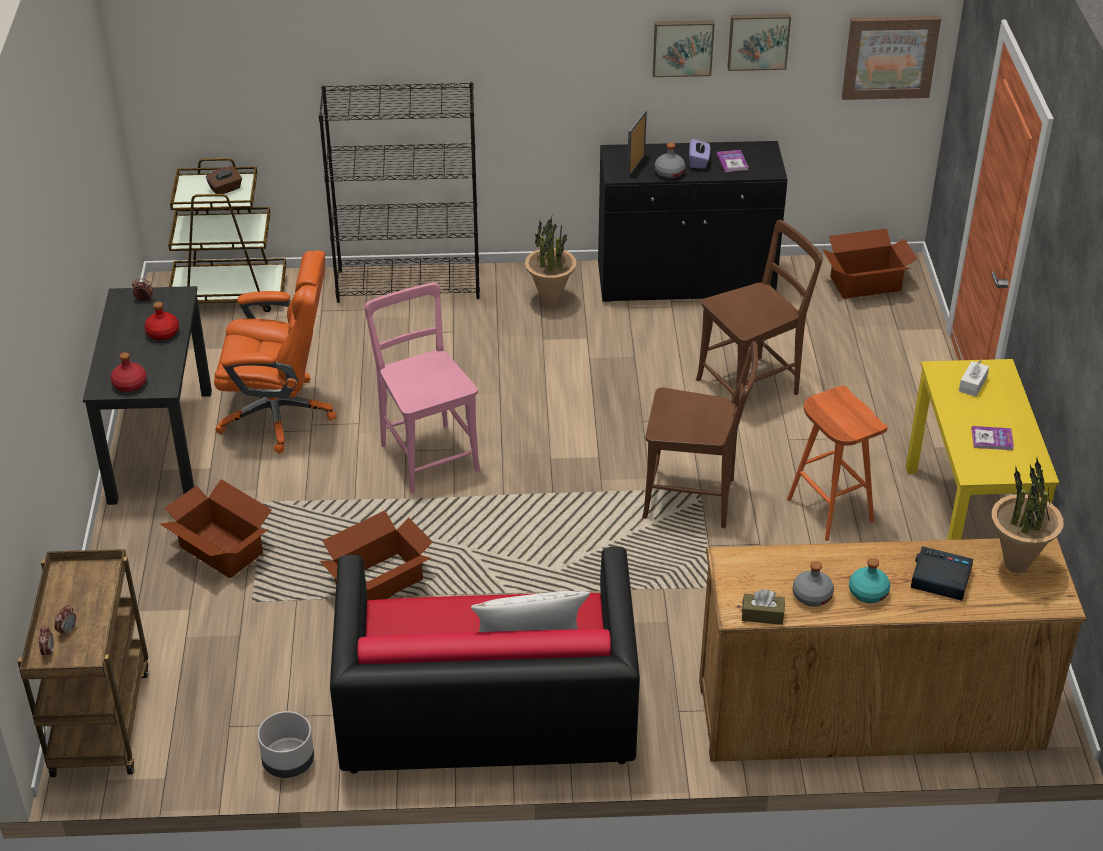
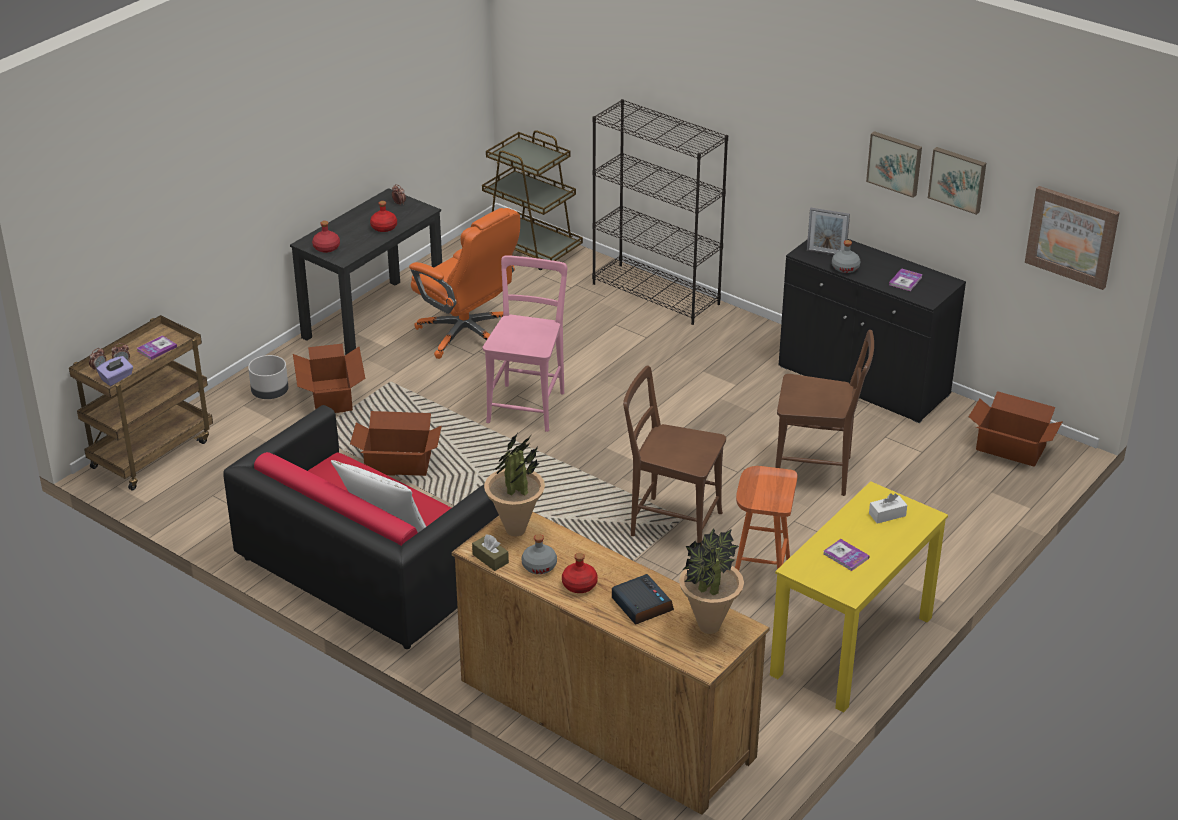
camera: 40 degrees right, 5 degrees down
(85, 592) = (157, 348): none -> book
(225, 189) = (536, 158): brown tissue box -> none
(288, 762) = (218, 533): grey planter -> grey planter (270, 393)
(550, 301) = (741, 349): potted plant -> potted plant (515, 530)
(635, 166) = (826, 253): picture frame -> picture frame turned 135 degrees counterclockwise
(695, 499) = (671, 523): brown chair -> brown chair turned 150 degrees clockwise
(699, 162) = (879, 270): purple tissue box -> purple tissue box (117, 379)
(867, 592) = (579, 584): turquoise bottle -> red bottle

